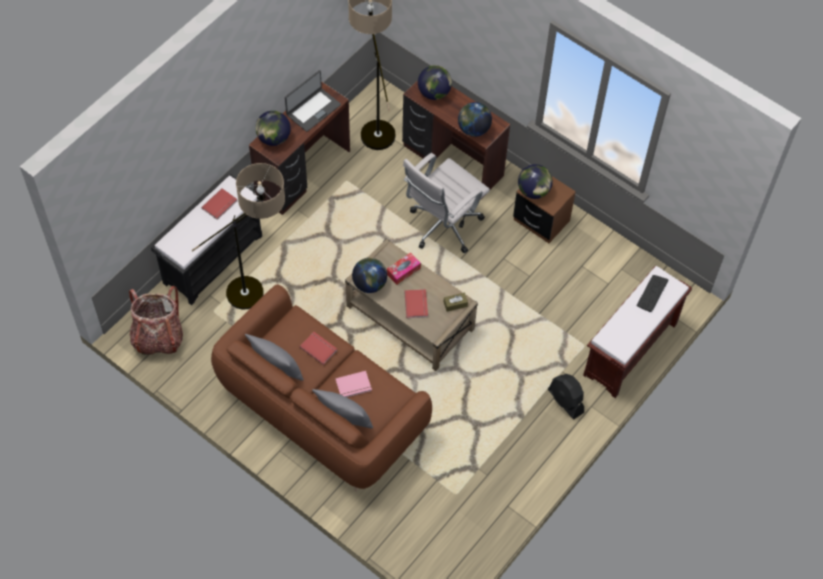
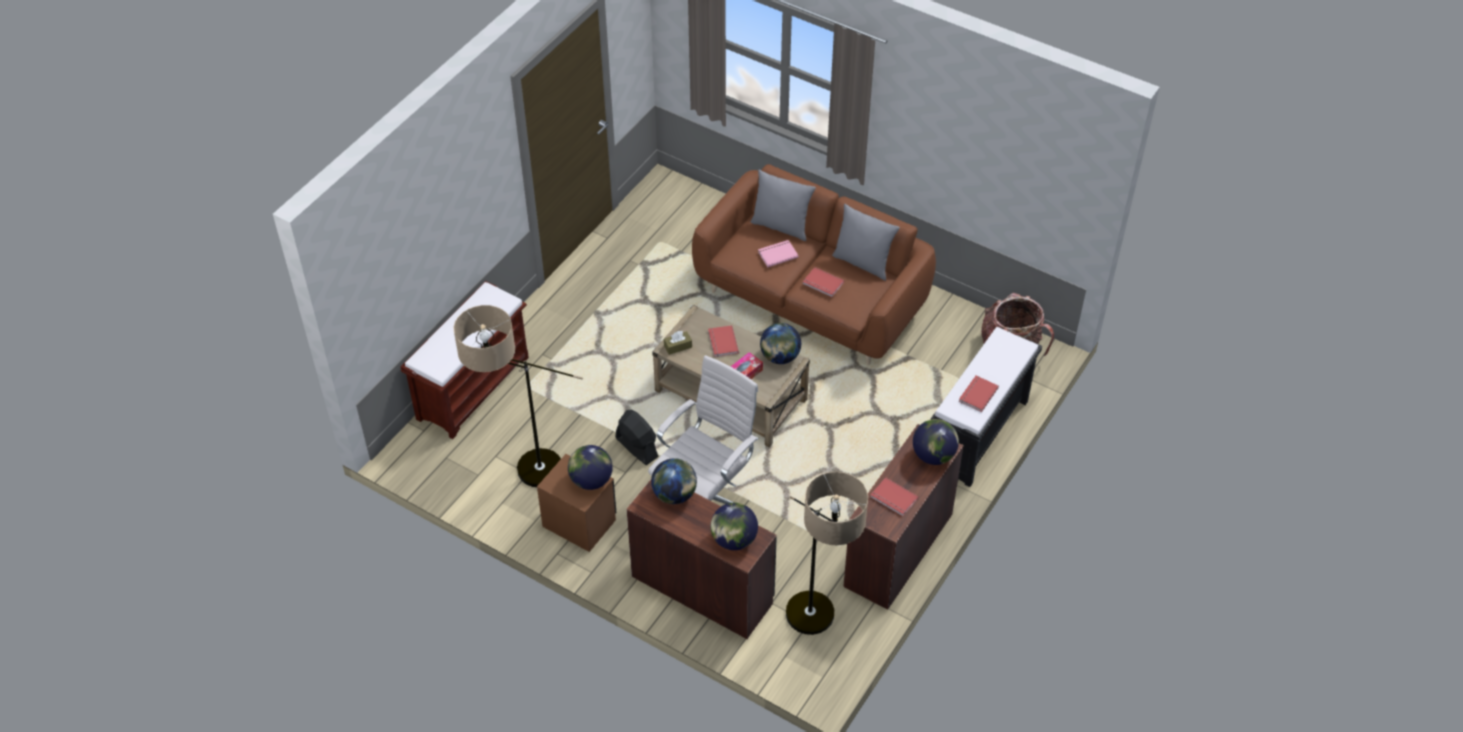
camera: 175 degrees right, 10 degrees down
(260, 290) = (912, 406): floor lamp -> floor lamp (522, 474)
(313, 109) = (893, 499): laptop -> red book
(565, 401) = (548, 331): black fan -> black fan (636, 447)
(652, 293) = (449, 350): keyboard -> none

